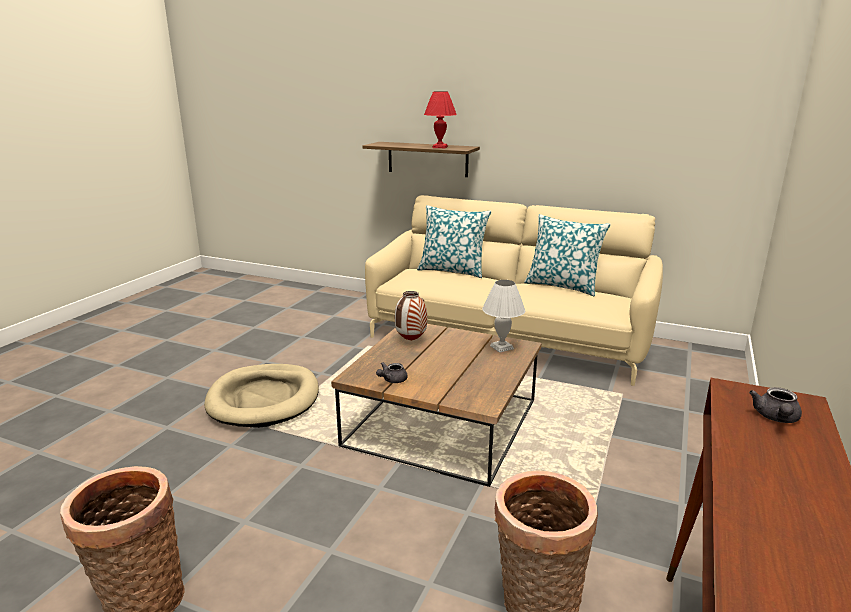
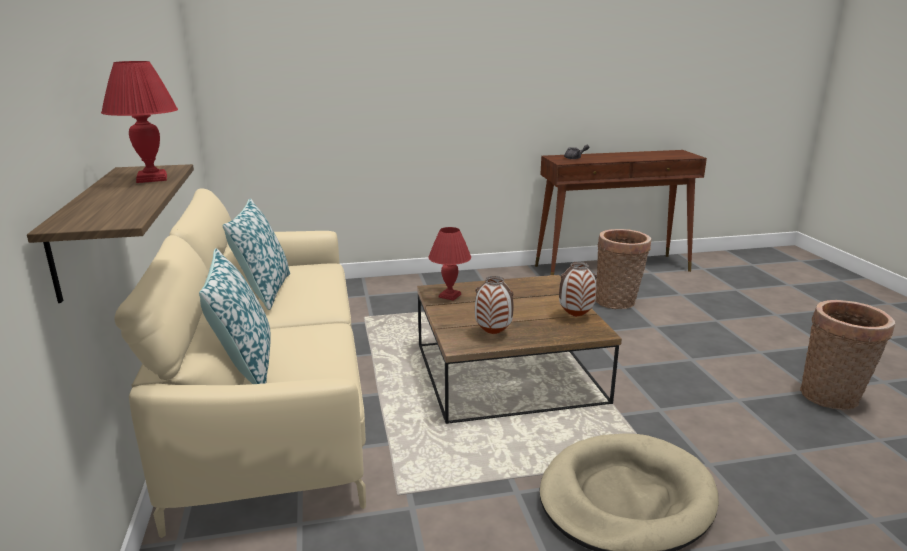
camera: 125 degrees left, 0 degrees up
(392, 380) = (576, 316): grey teapot -> vase
(501, 347) = (449, 296): white table lamp -> red table lamp

